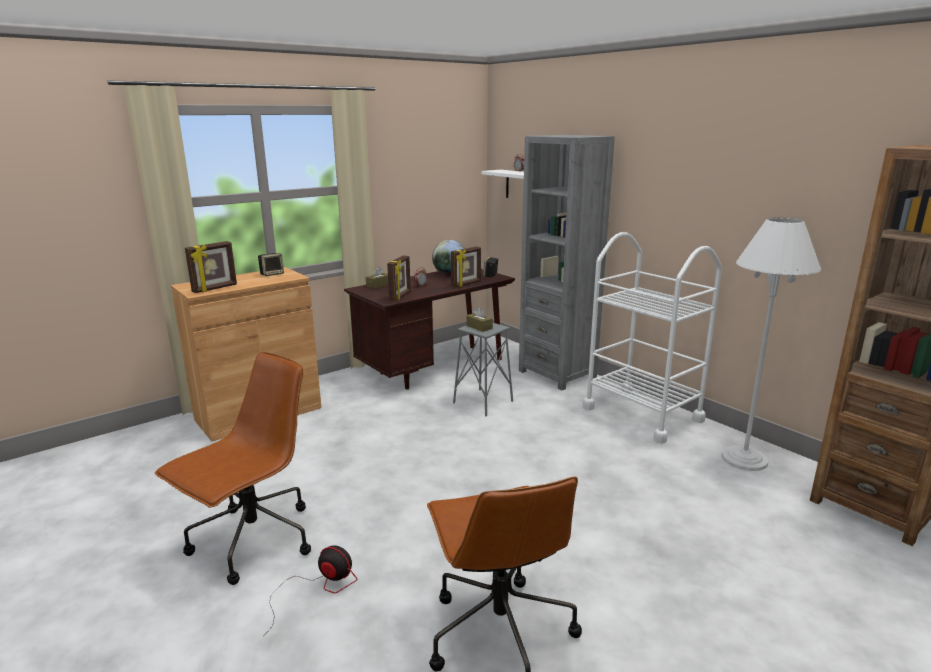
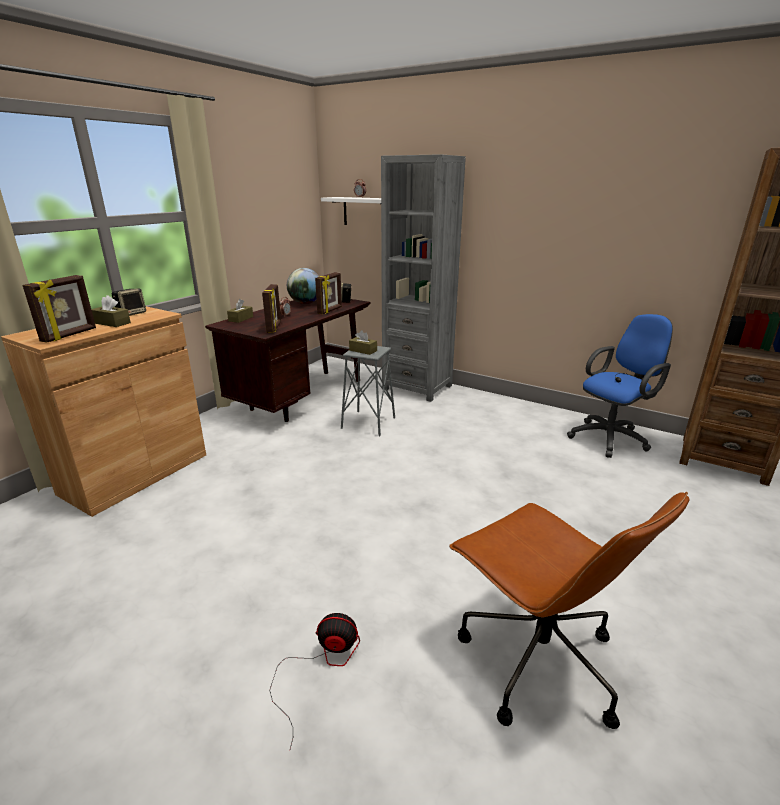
camera: 20 degrees left, 5 degrees up
(251, 281) = (112, 323): none -> brown tissue box
(252, 542) = (210, 629): brown office chair -> none
(642, 414) = (509, 412): white cart -> none
(744, 459) = (611, 438): white floor lamp -> blue office chair

